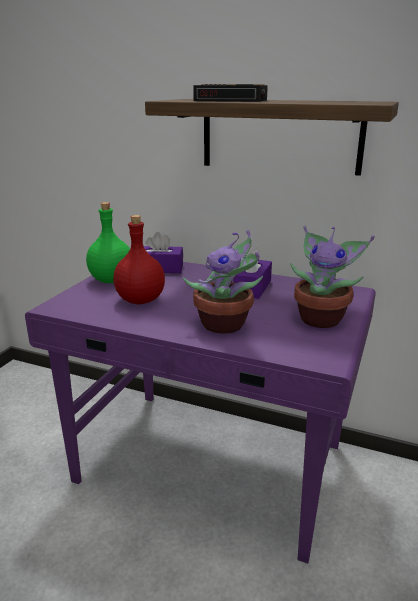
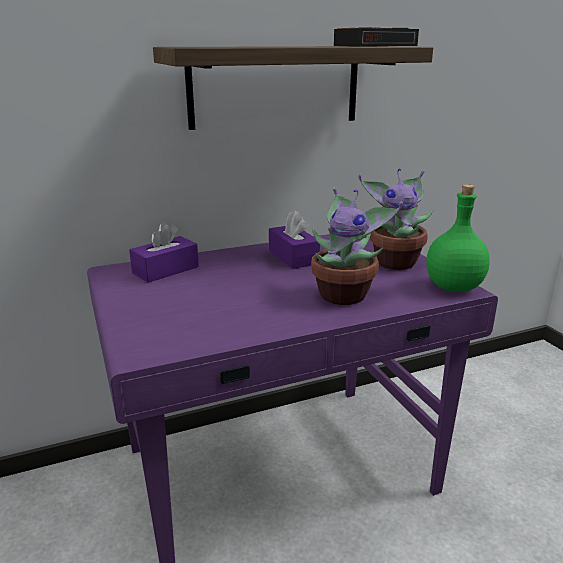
camera: 45 degrees left, 0 degrees up
(111, 280) = (140, 300): green bottle -> green bottle (454, 287)
(141, 300) = (221, 306): red bottle -> none
(232, 100) = (261, 46): alarm clock -> alarm clock (376, 45)

